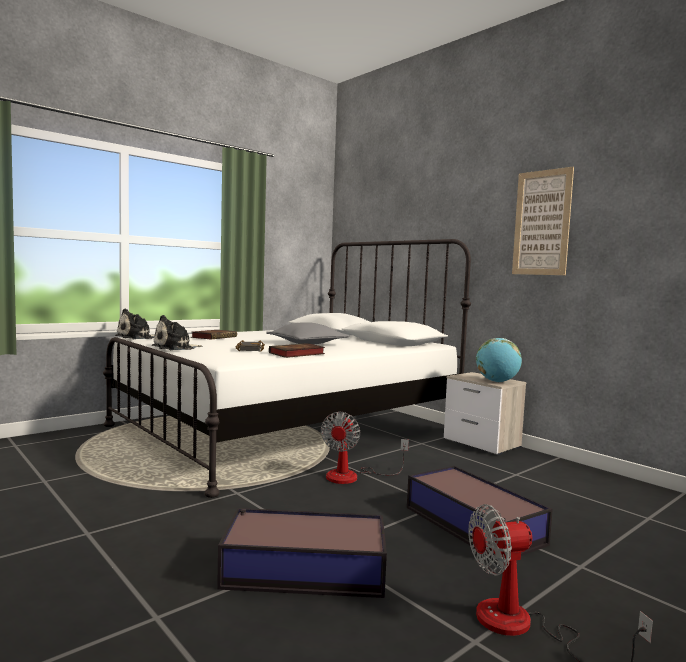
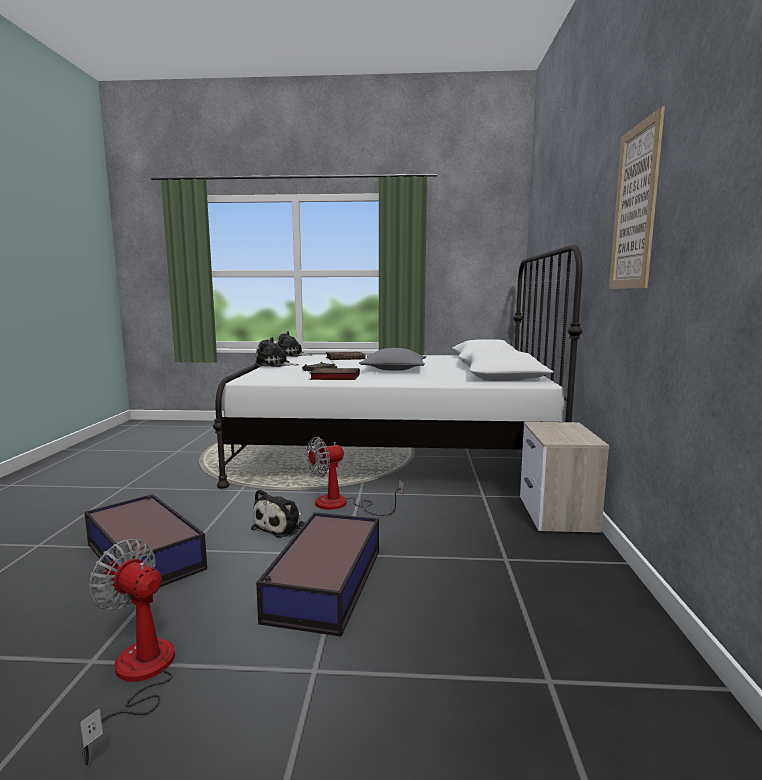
camera: 45 degrees right, 5 degrees up
(351, 505) = (281, 526): none -> plush toy
(497, 382) = (561, 438): globe -> none

